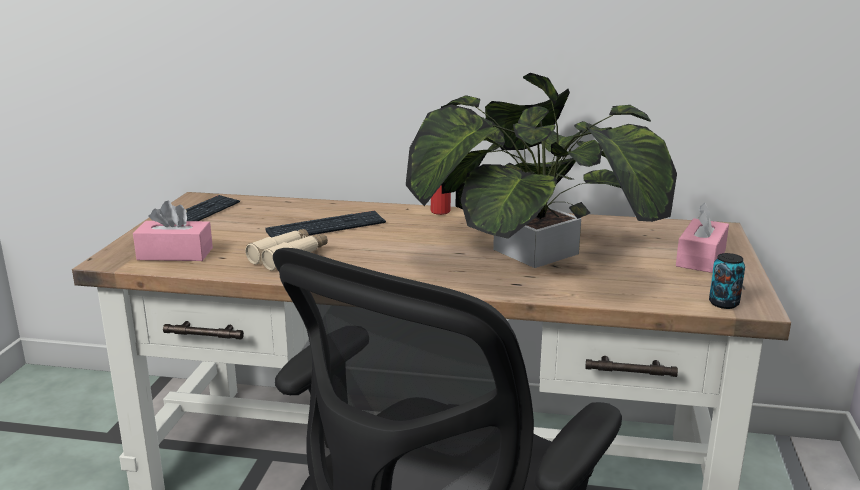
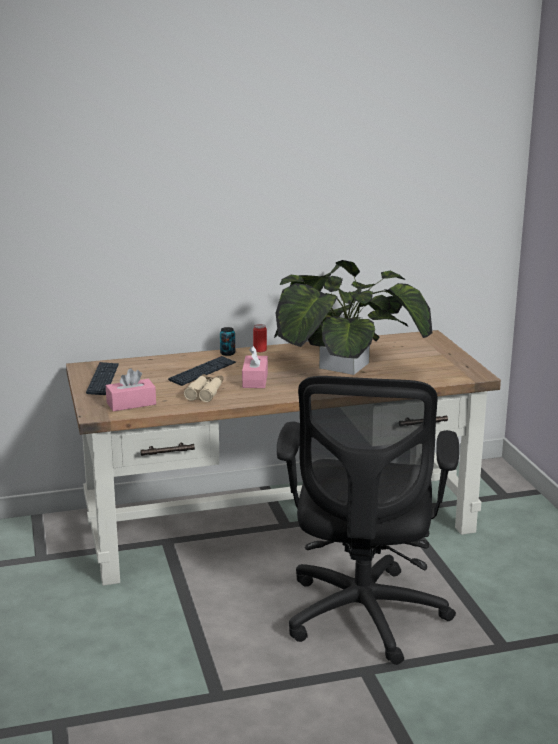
camera: 25 degrees left, 0 degrees up
(701, 258) = (434, 354): pink tissue box -> pink tissue box (255, 380)
(723, 303) = (464, 376): can -> can (227, 353)

